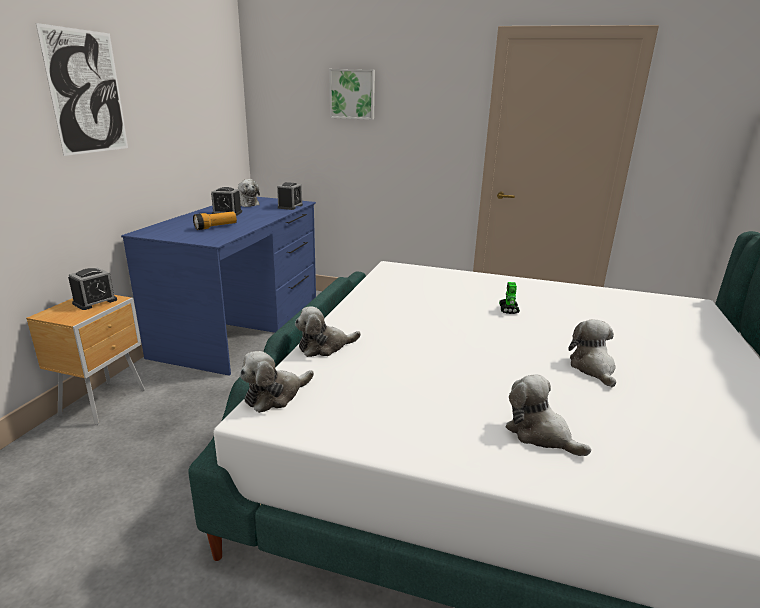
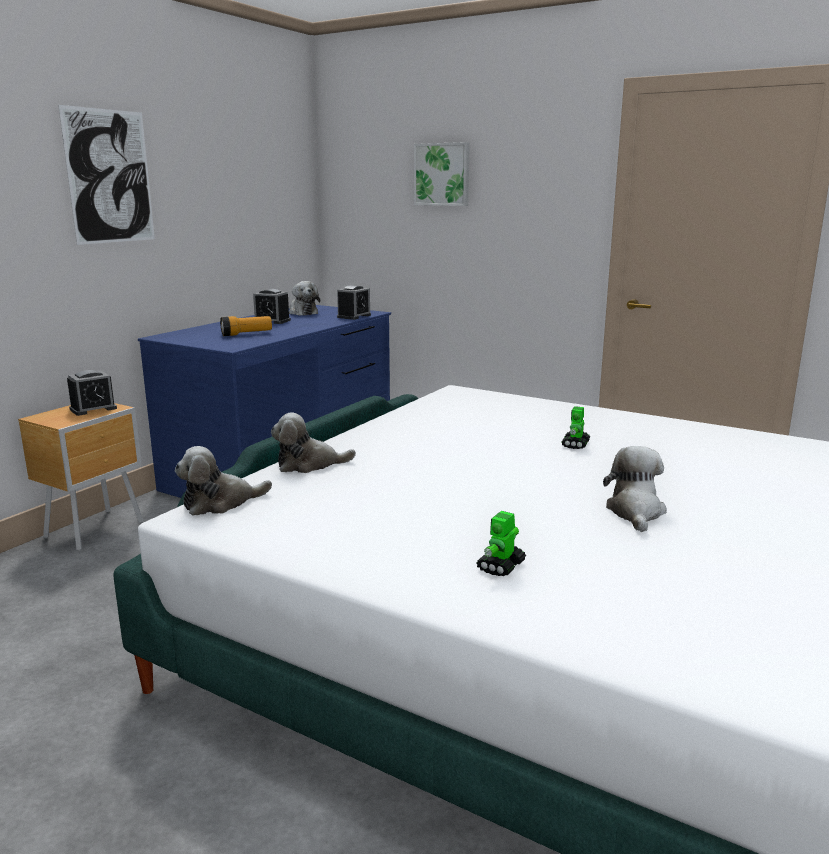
camera: 15 degrees right, 5 degrees down
(540, 434) = (500, 566): plush toy -> toy robot

